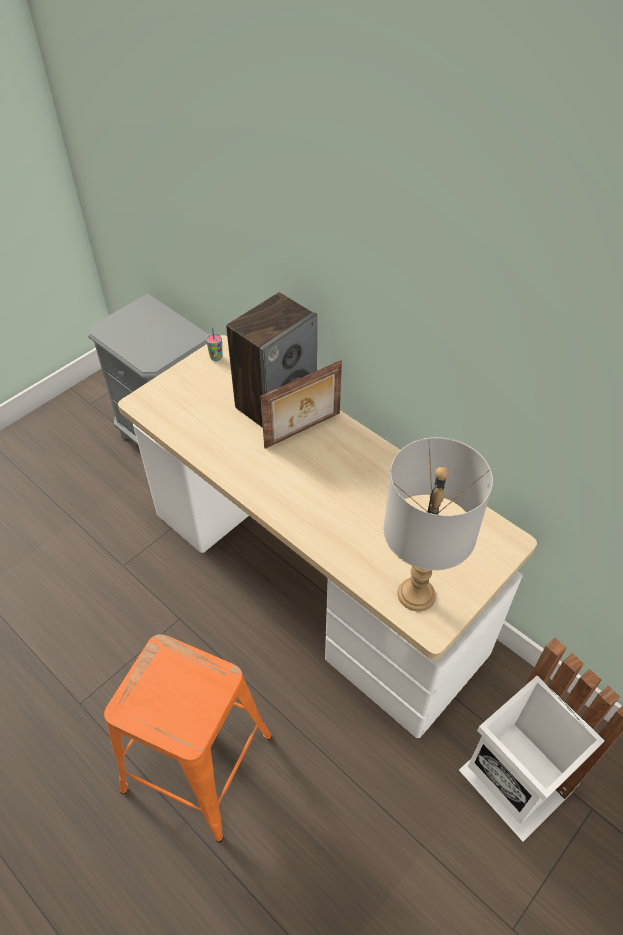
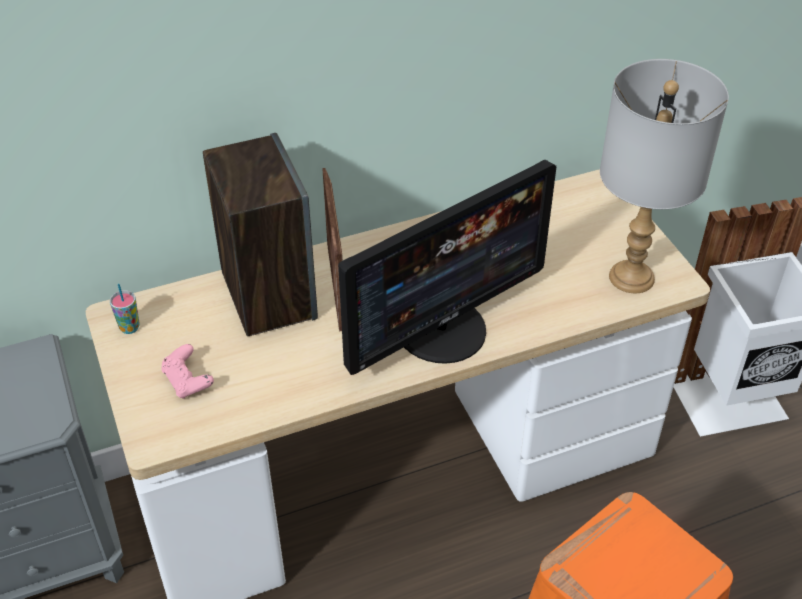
camera: 65 degrees left, 5 degrees down
(188, 398) = (188, 381): none -> pink game controller
(294, 498) = (442, 329): none -> monitor

